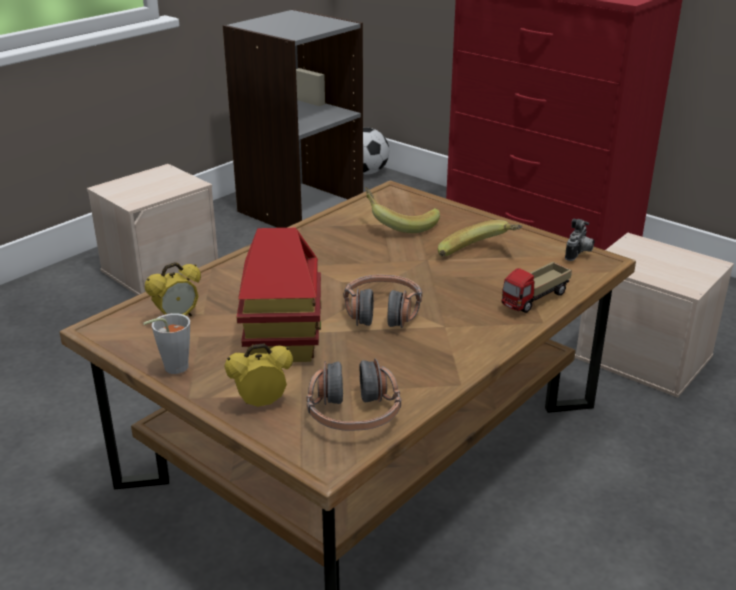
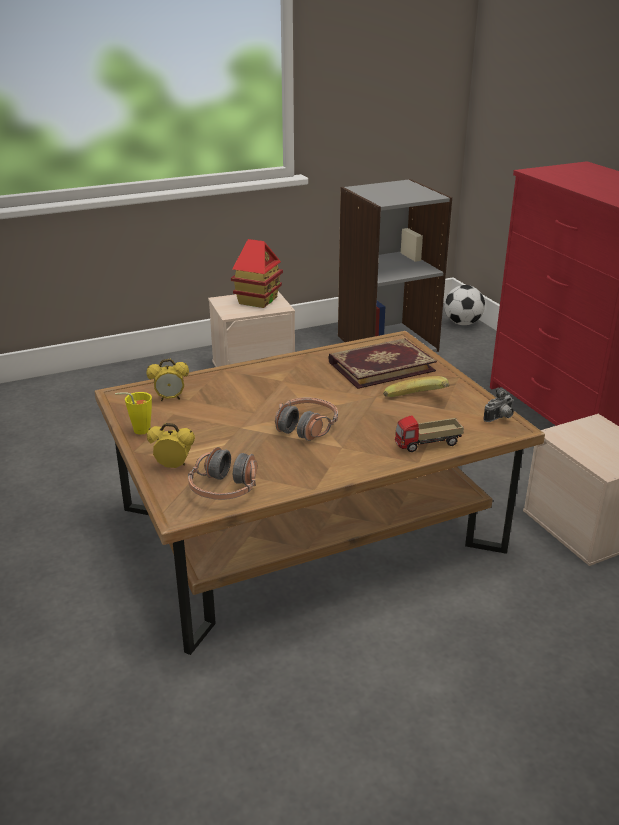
camera: 25 degrees right, 0 degrees up
(171, 369) = (137, 430): grey cup -> yellow cup
(283, 344) = (220, 432): toy house -> toy house (258, 300)
(400, 224) = (380, 366): banana -> book

